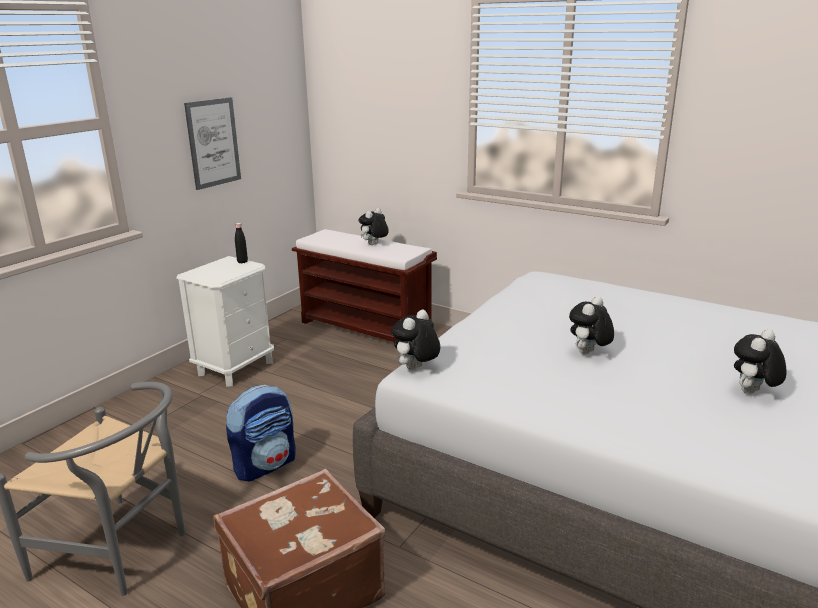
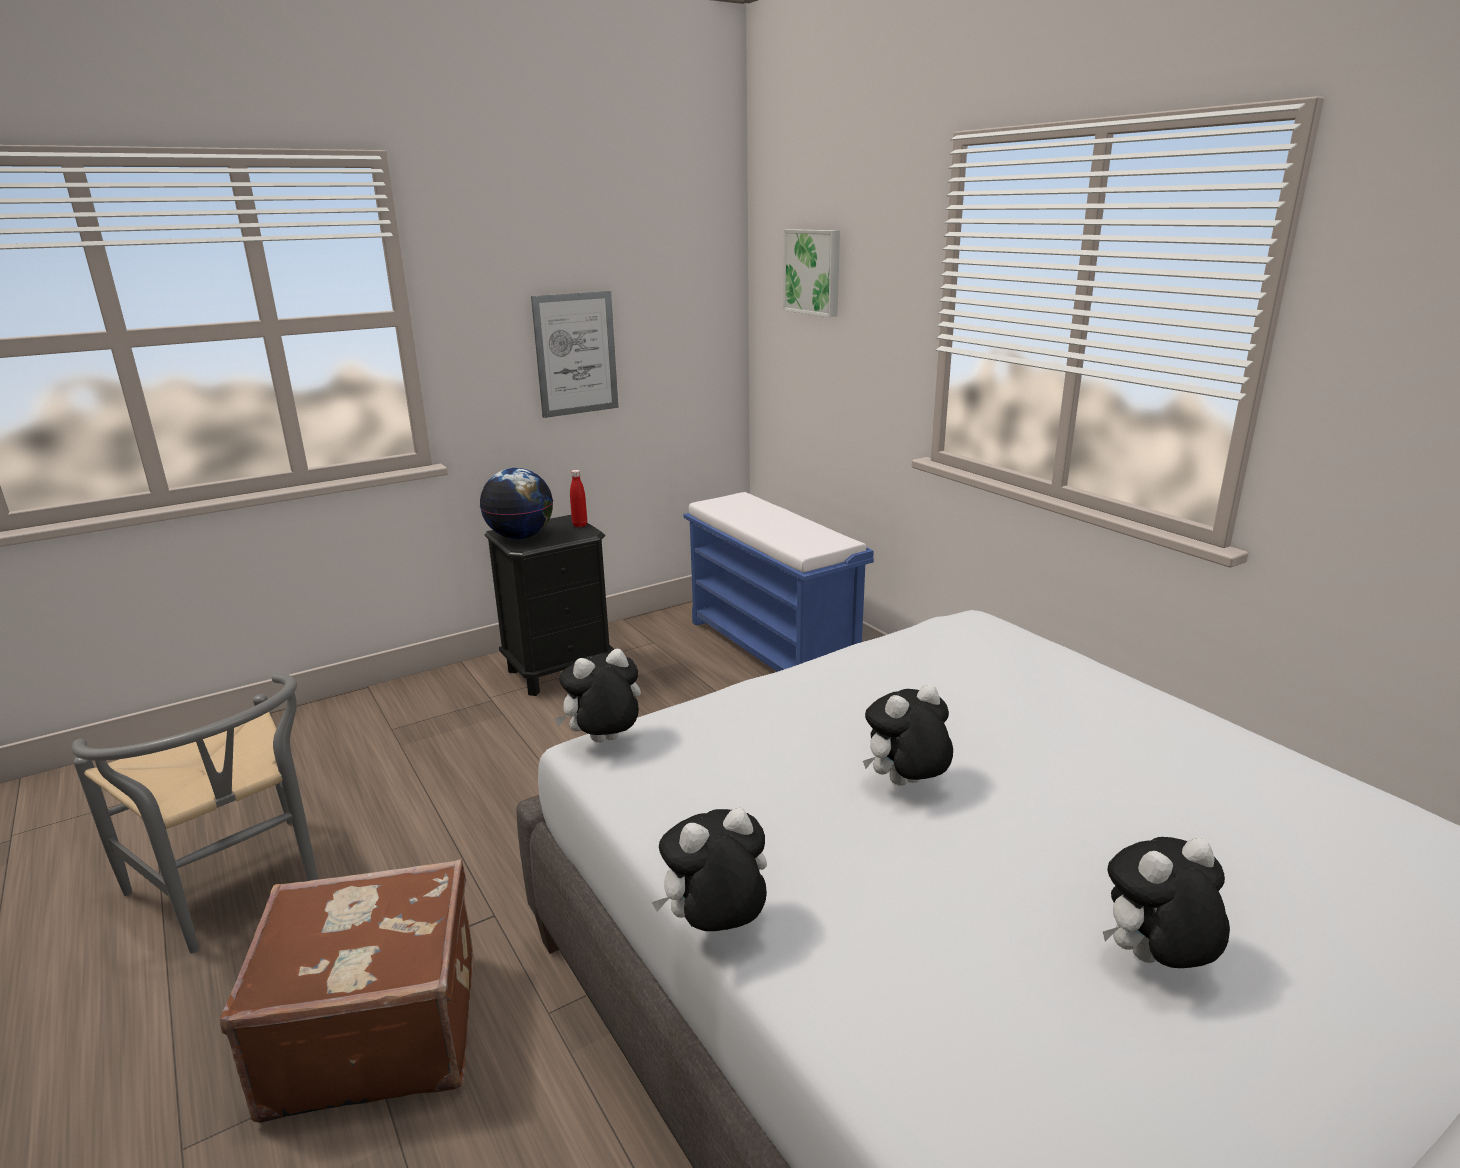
camera: 25 degrees right, 0 degrees up
(208, 274) = (520, 537): none -> globe
(235, 368) = (559, 671): white nightstand -> black nightstand
(242, 262) = (580, 525): black bottle -> red bottle
(265, 465) = (484, 822): backpack -> none
(366, 80) = (814, 272): none -> picture
(366, 327) = (773, 648): brown bench -> blue bench
(374, 245) = (786, 526): plush toy -> plush toy (715, 928)

